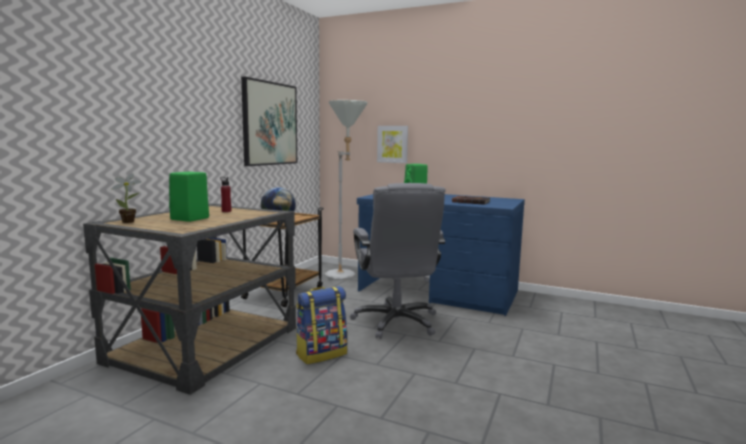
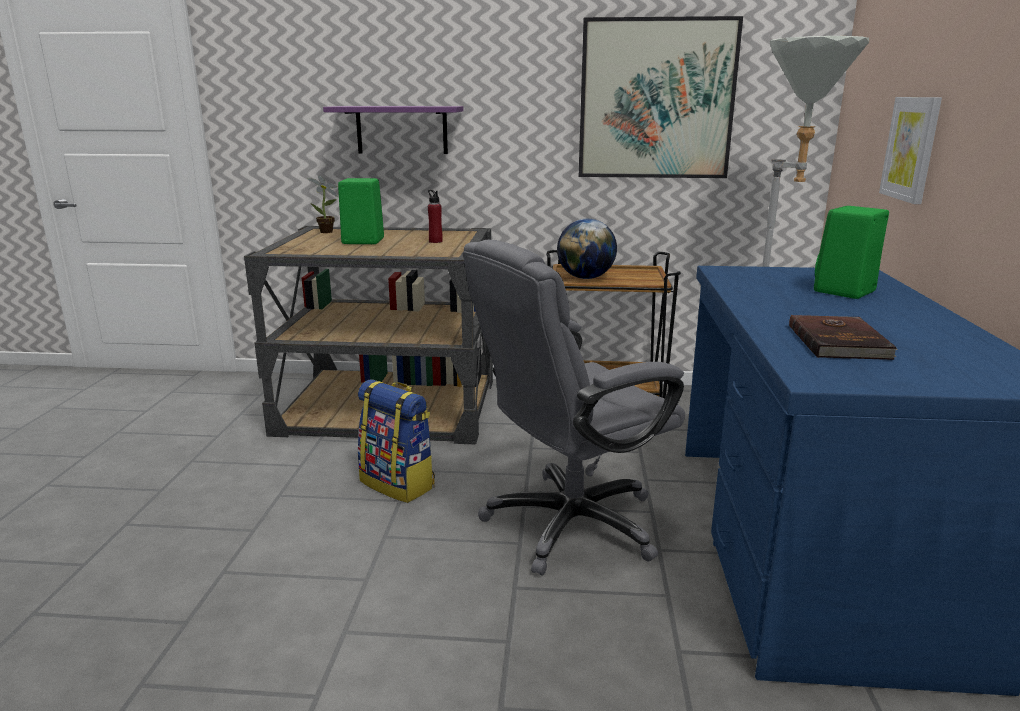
camera: 70 degrees right, 10 degrees up
(151, 138) = (402, 130): none -> purple shelf

